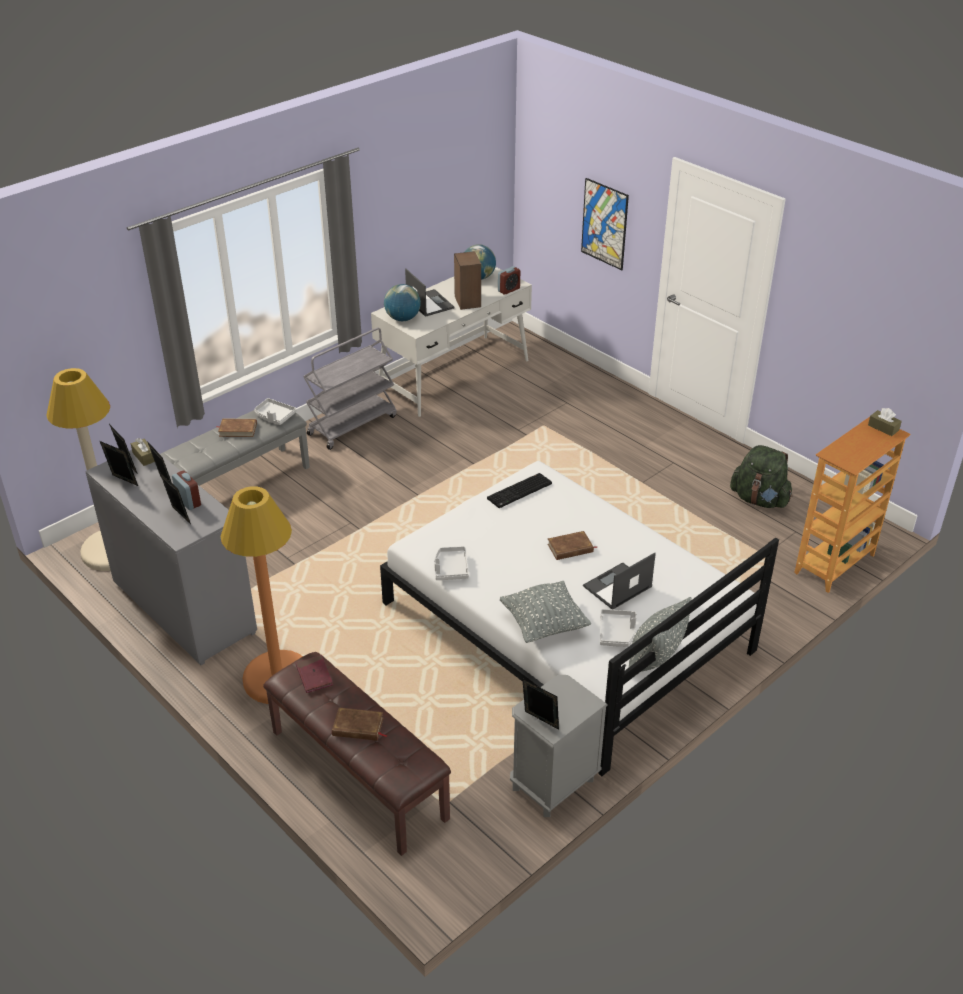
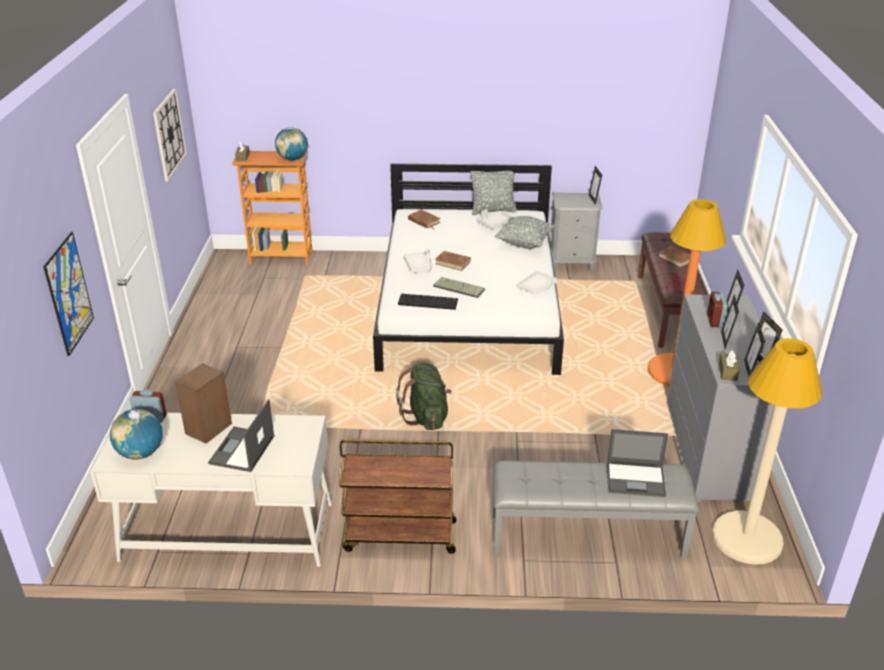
camera: 135 degrees left, 5 degrees down
(237, 430) = (571, 480): brown book -> brown book (424, 221)
(274, 416) = (522, 474): grey tray -> grey tray (419, 266)
(352, 425) = (399, 536): grey cart -> brown cart
(402, 318) = (297, 447): globe -> globe (292, 159)
(519, 522) = (458, 288): none -> keyboard
(617, 587) = (460, 237): laptop -> laptop (636, 479)
(759, 499) = (242, 300): green backpack -> green backpack (426, 417)
(861, 316) = (169, 134): none -> wall clock

